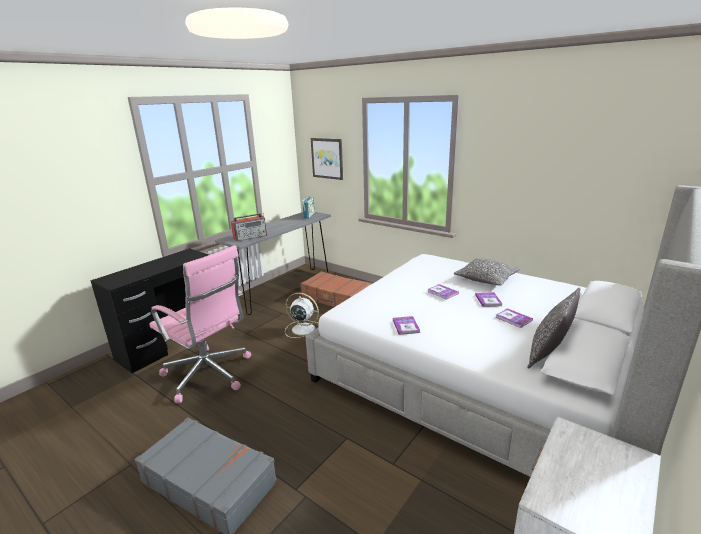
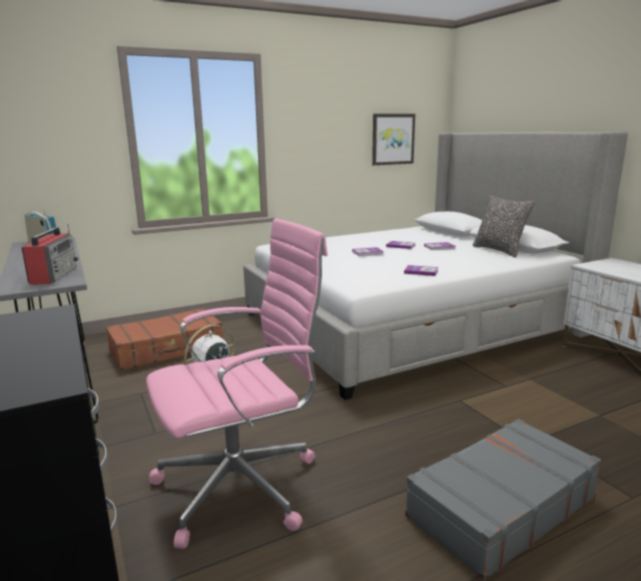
camera: 65 degrees left, 5 degrees down
(327, 158) = (49, 144): picture -> picture (392, 139)
(486, 278) = (357, 239): pillow -> none

